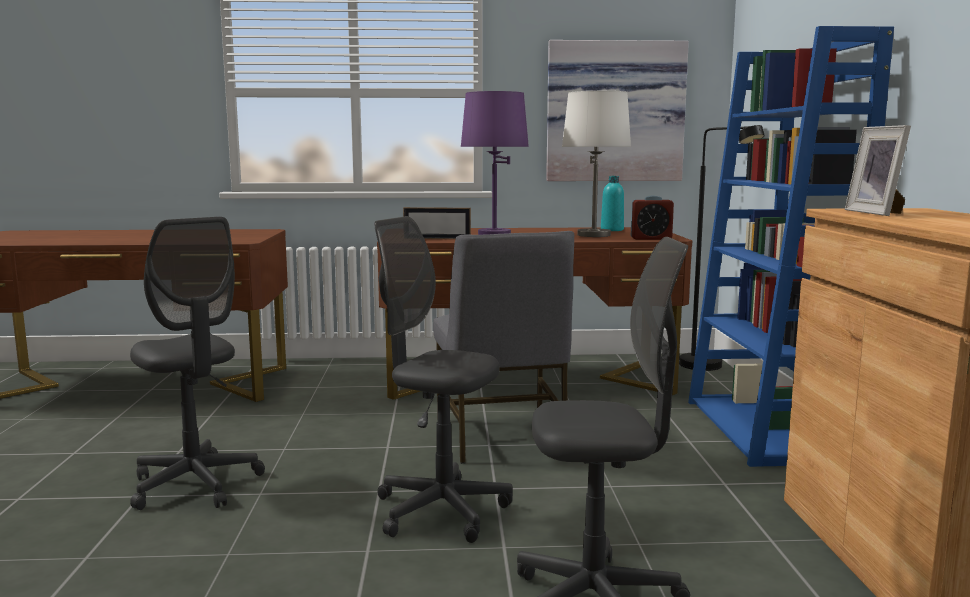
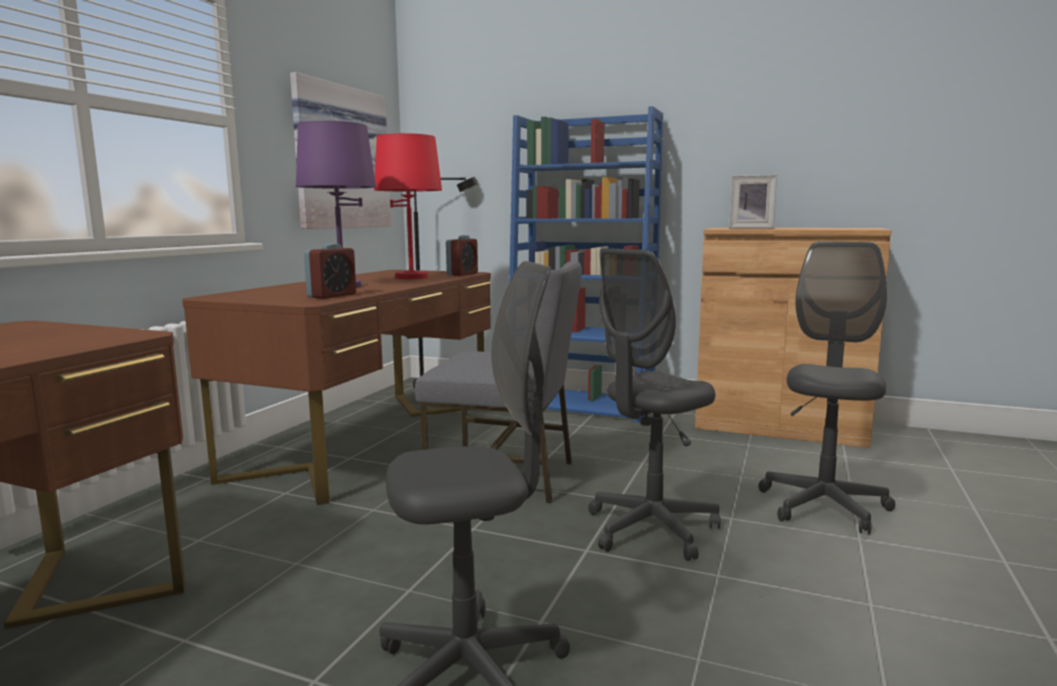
camera: 65 degrees left, 0 degrees up
(437, 239) = (332, 296): picture frame -> alarm clock
(594, 235) = (412, 277): white table lamp -> red table lamp
(612, 230) = (387, 274): turquoise bottle -> none

